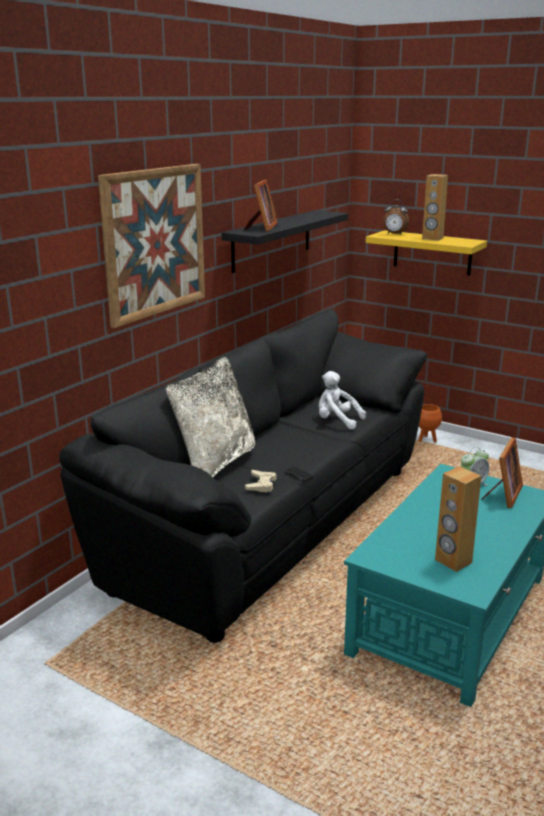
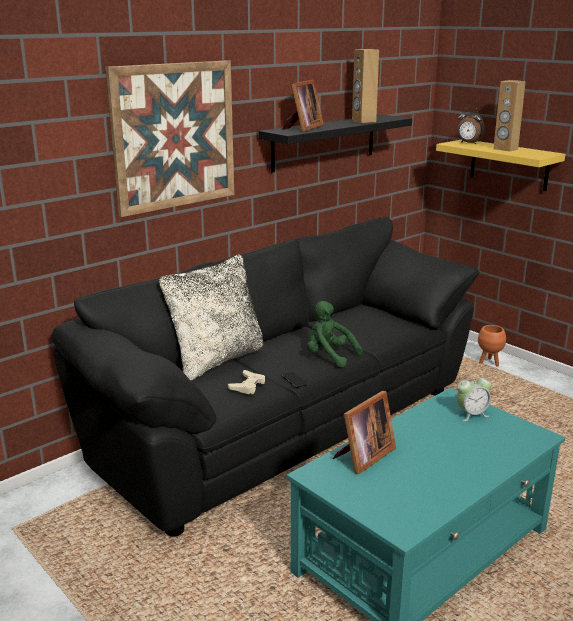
camera: 15 degrees right, 0 degrees up
(317, 448) = (329, 356): none -> green plush toy
(337, 421) = (365, 331): white plush toy -> none
(453, 561) = (400, 493): brown speaker -> brown speaker (363, 121)
(503, 495) = (499, 430): picture frame -> picture frame (363, 457)

